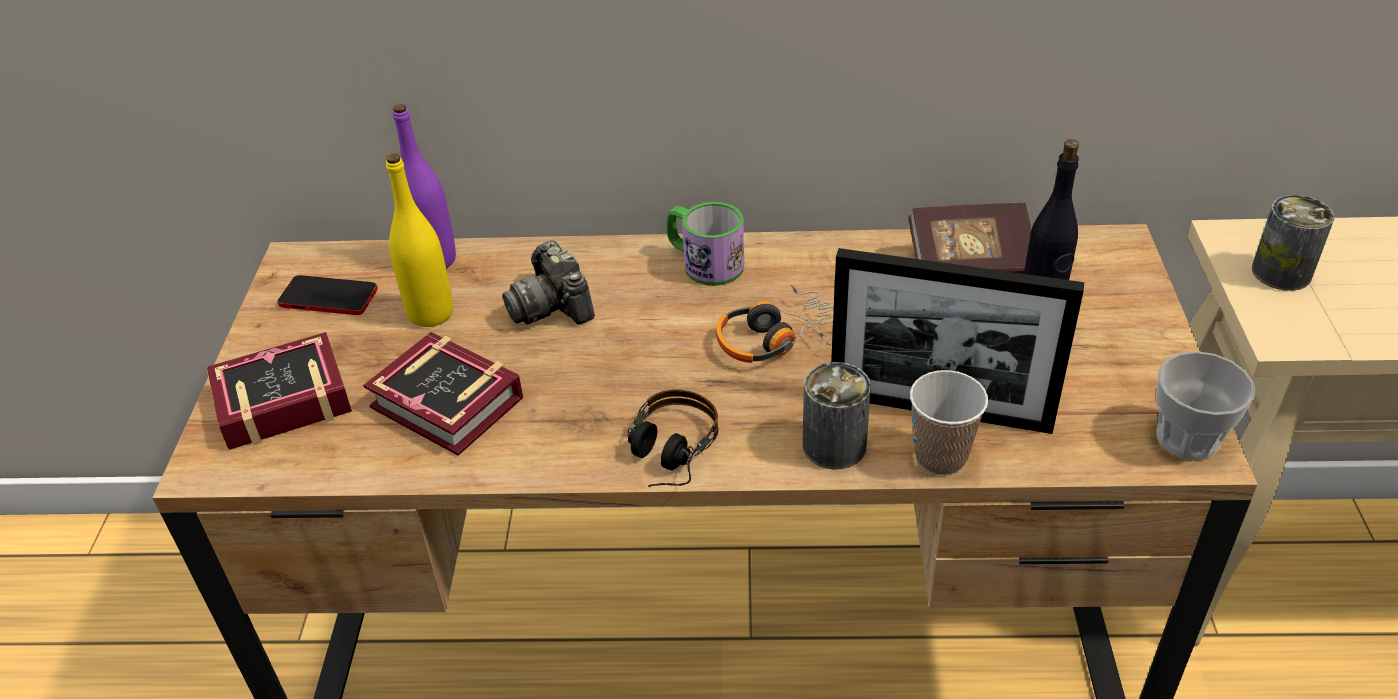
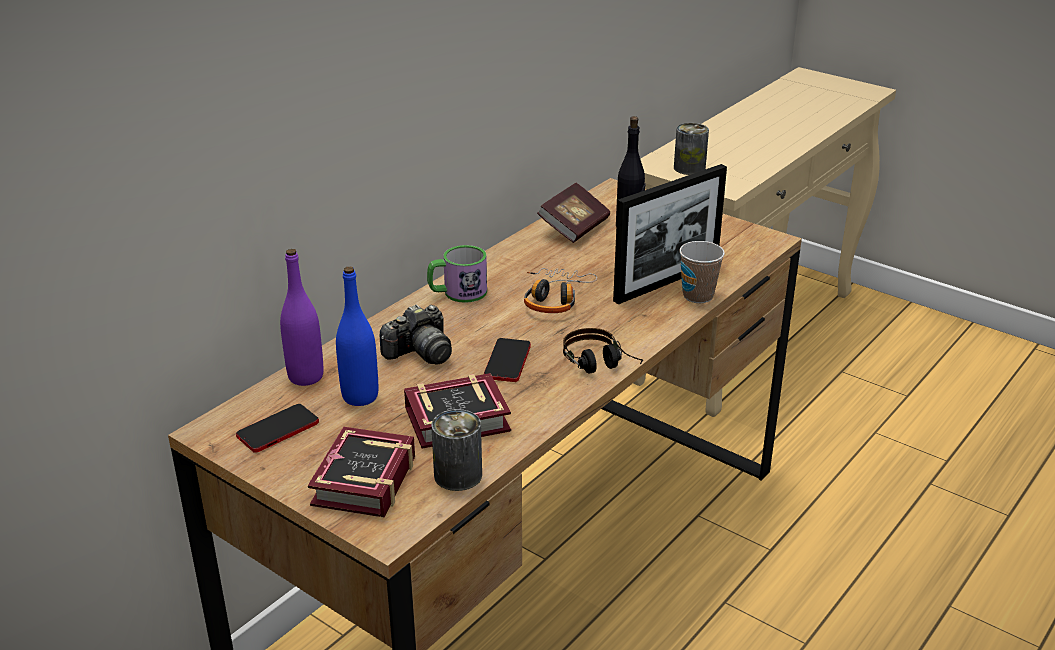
camera: 55 degrees left, 10 degrees down
(431, 314) = (360, 396): yellow bottle -> blue bottle
(552, 306) = (420, 353): camera -> camera turned 45 degrees counterclockwise
(600, 376) = (507, 361): none -> phone
(834, 446) = (655, 318): can -> can (458, 475)
(1187, 439) = (759, 238): cup -> none

